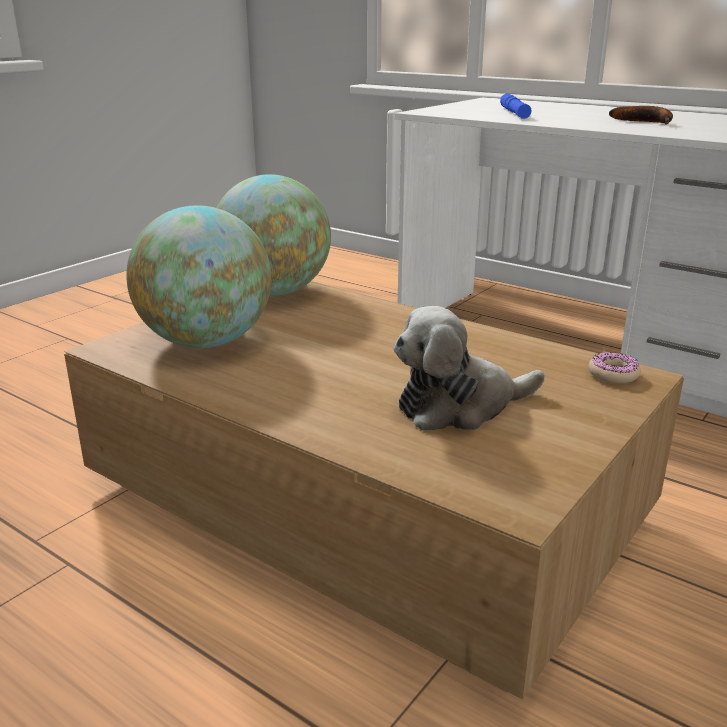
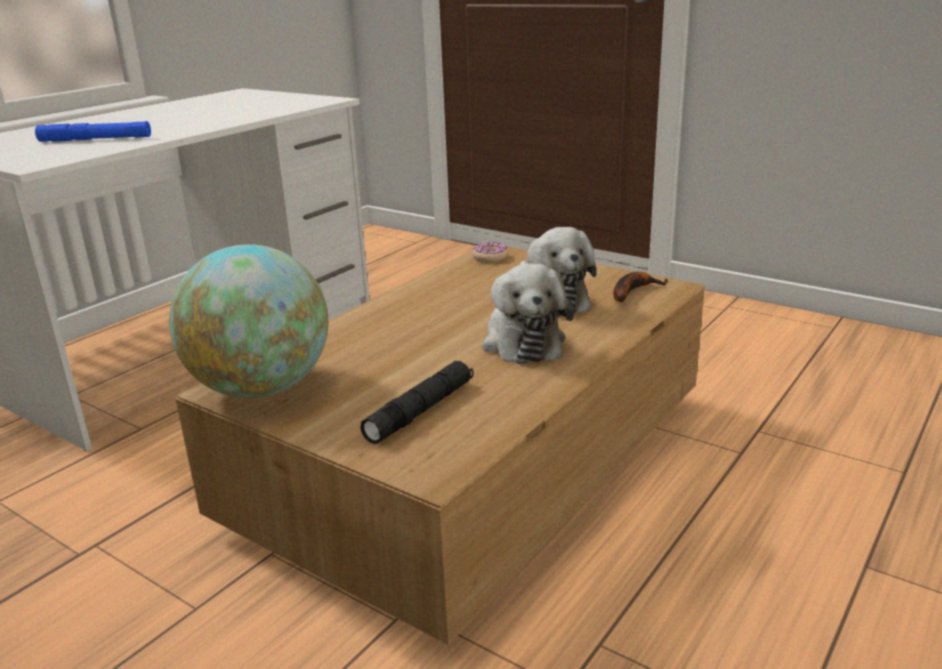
camera: 90 degrees left, 0 degrees up
(206, 342) = (421, 411): globe -> black flashlight
(333, 386) = (522, 341): none -> plush toy
(646, 122) = (207, 114): banana -> banana (632, 291)

